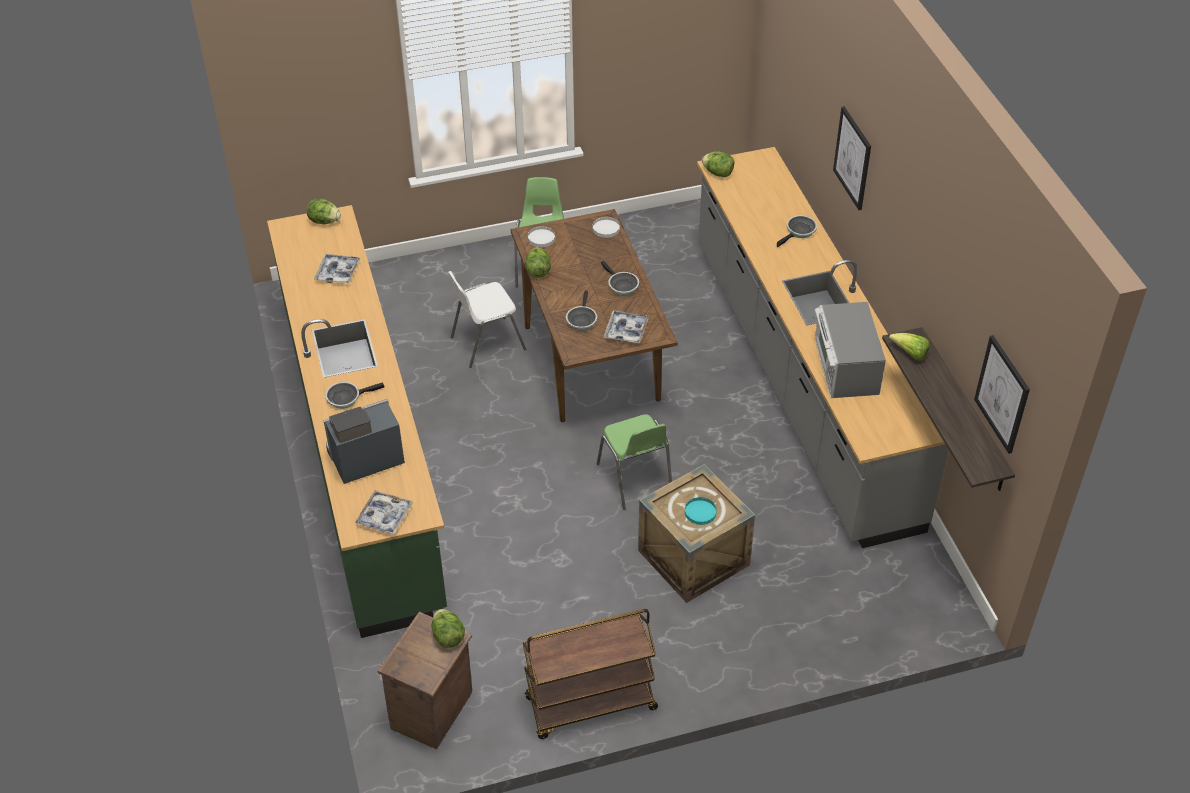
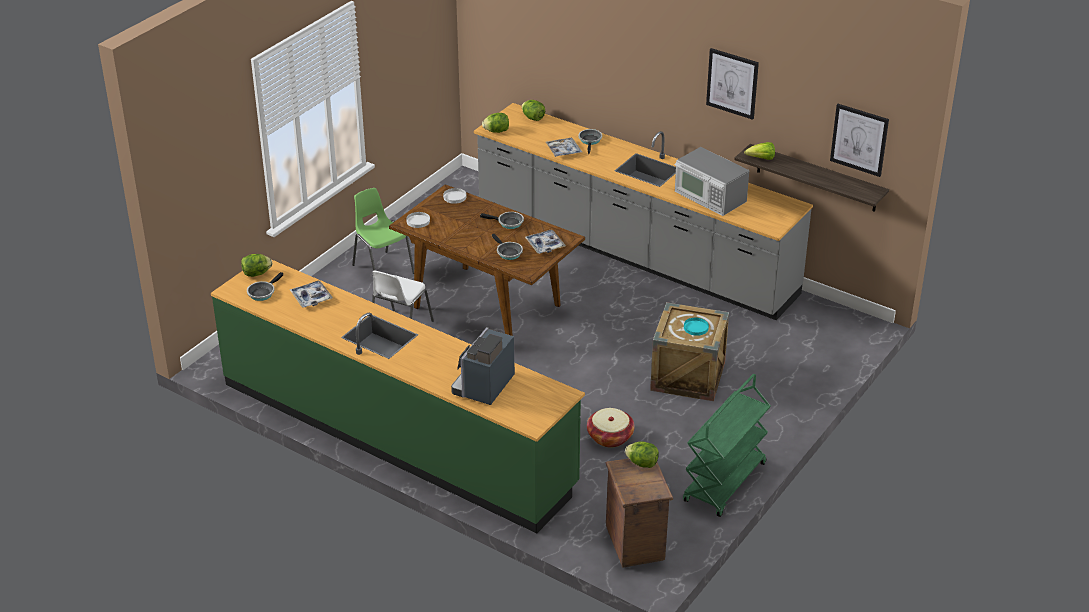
camera: 40 degrees left, 10 degrees down
(346, 397) = (422, 361): frying pan -> frying pan (262, 292)
(384, 516) = (541, 408): tray -> tray (563, 151)
(538, 271) = (442, 240): lettuce -> lettuce (533, 118)
(541, 578) = (610, 437): none -> basket
(590, 705) = (725, 483): brown cart -> green cart
(635, 479) = (599, 355): green chair -> none
(853, 158) = (627, 61): picture -> picture (732, 83)

